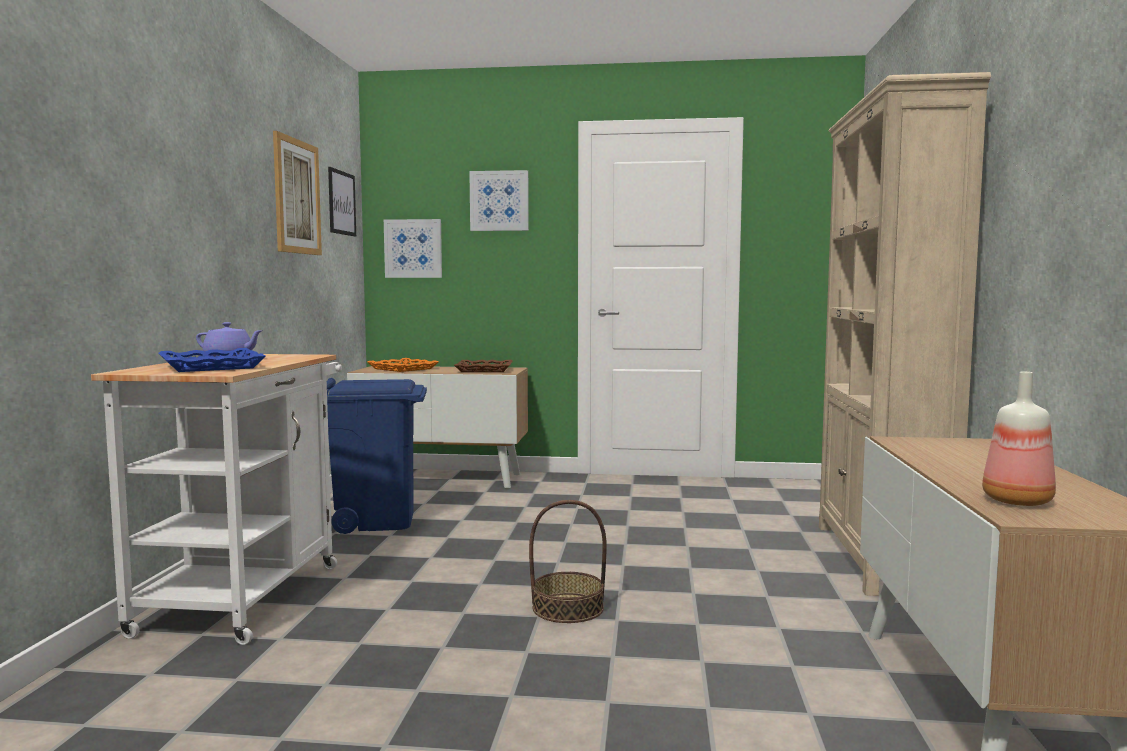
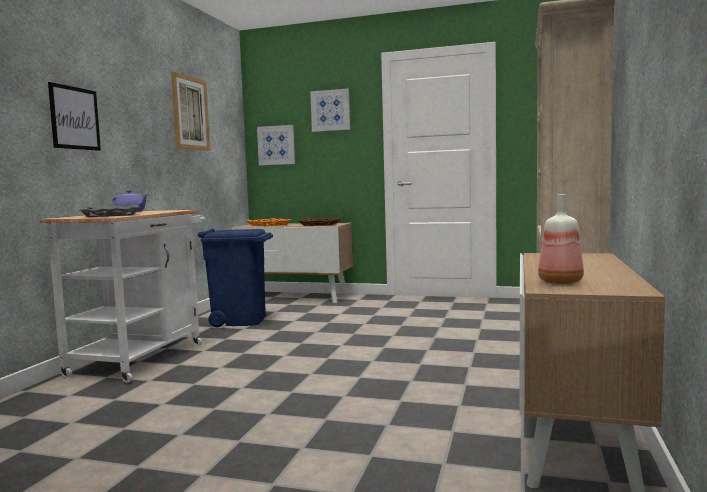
camera: 10 degrees right, 0 degrees up
(210, 367) = (110, 215): blue tray -> grey tray
(341, 203) = (226, 116): picture -> picture (74, 118)
(568, 608) = (332, 370): basket -> none

